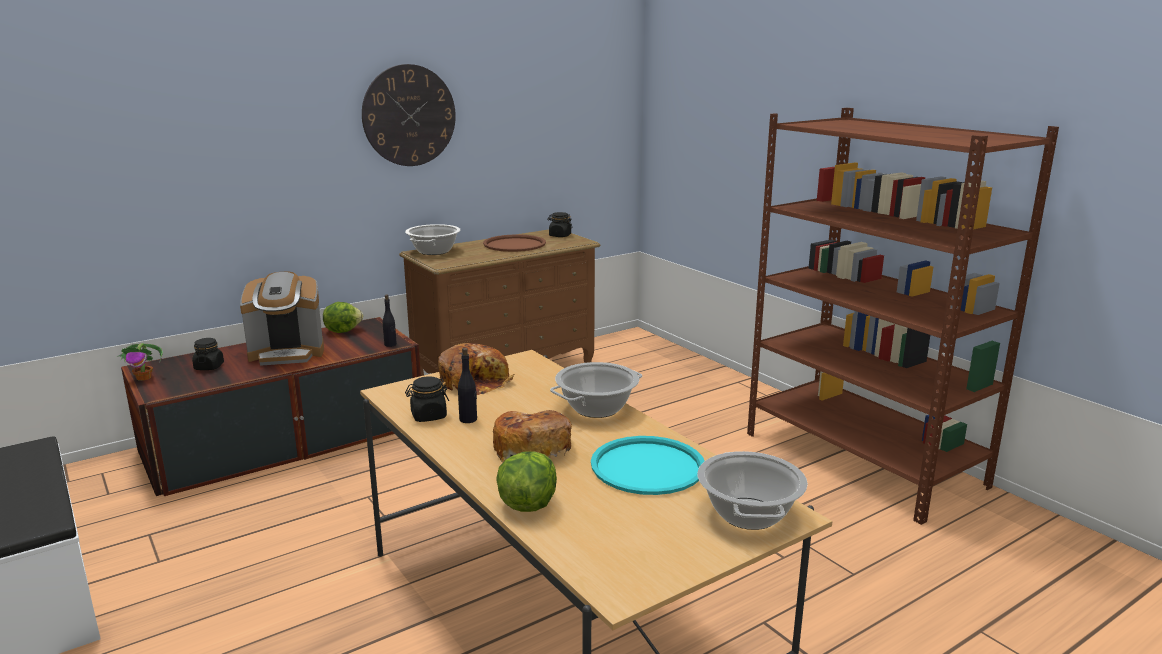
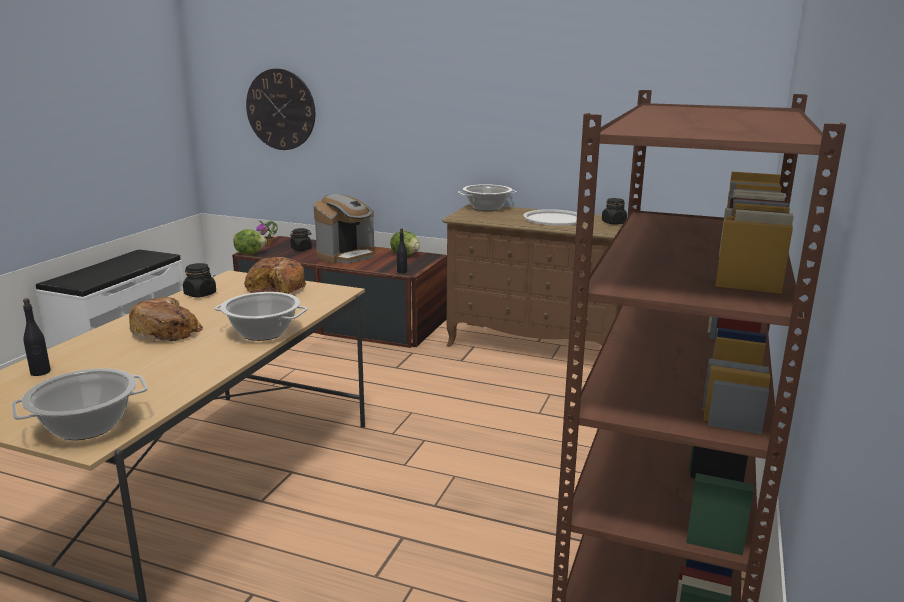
camera: 55 degrees right, 0 degrees up
(287, 353) = (346, 256): coffee machine -> coffee machine turned 90 degrees counterclockwise
(409, 115) = (494, 83): wall clock -> wall clock (281, 109)
(468, 419) = (203, 304): black bottle -> black bottle (40, 372)
(514, 244) = (554, 219): brown tray -> white tray
(527, 504) = (71, 351): lettuce -> lettuce (249, 253)
(647, 466) = (159, 372): turquoise tray -> none

